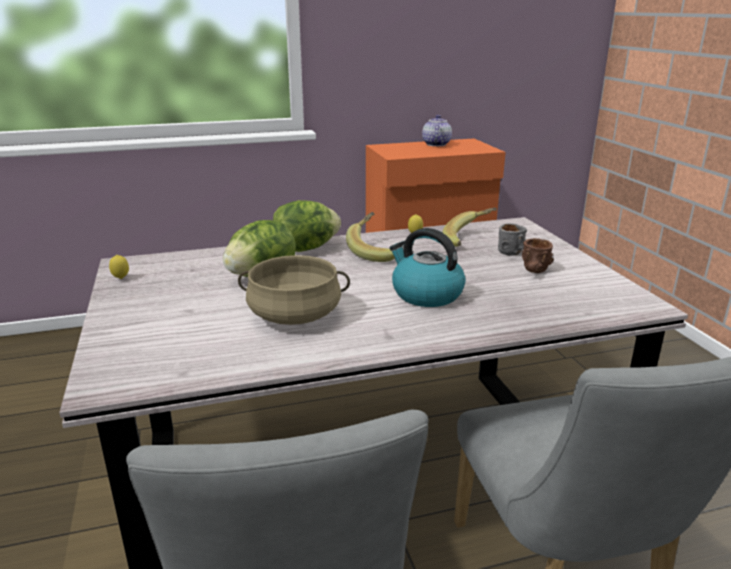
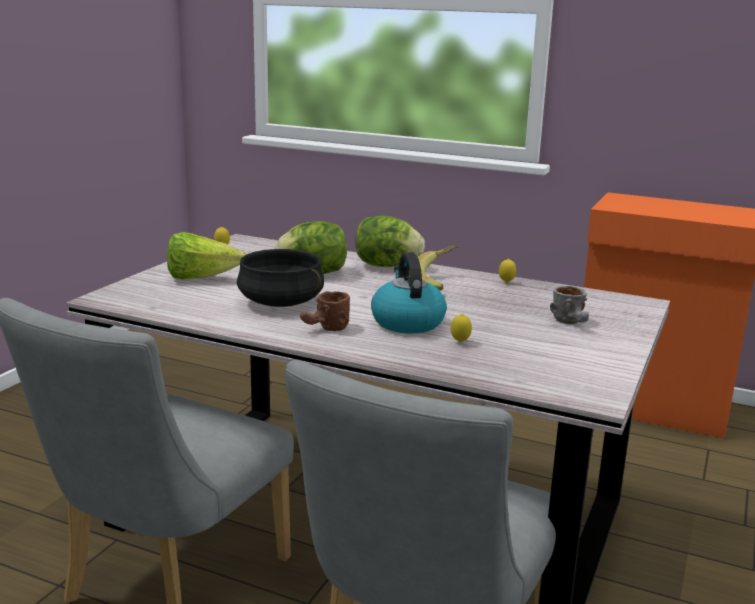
camera: 40 degrees right, 5 degrees down
(166, 319) = (201, 278): none -> lettuce
(295, 315) = (281, 302): beige cooking pot -> black cooking pot
(435, 144) = (691, 206): teapot -> none
(469, 240) = (549, 300): banana -> none
(493, 297) = (460, 342): none -> lemon
(535, 272) = (549, 340): brown mug -> brown mug (326, 329)

